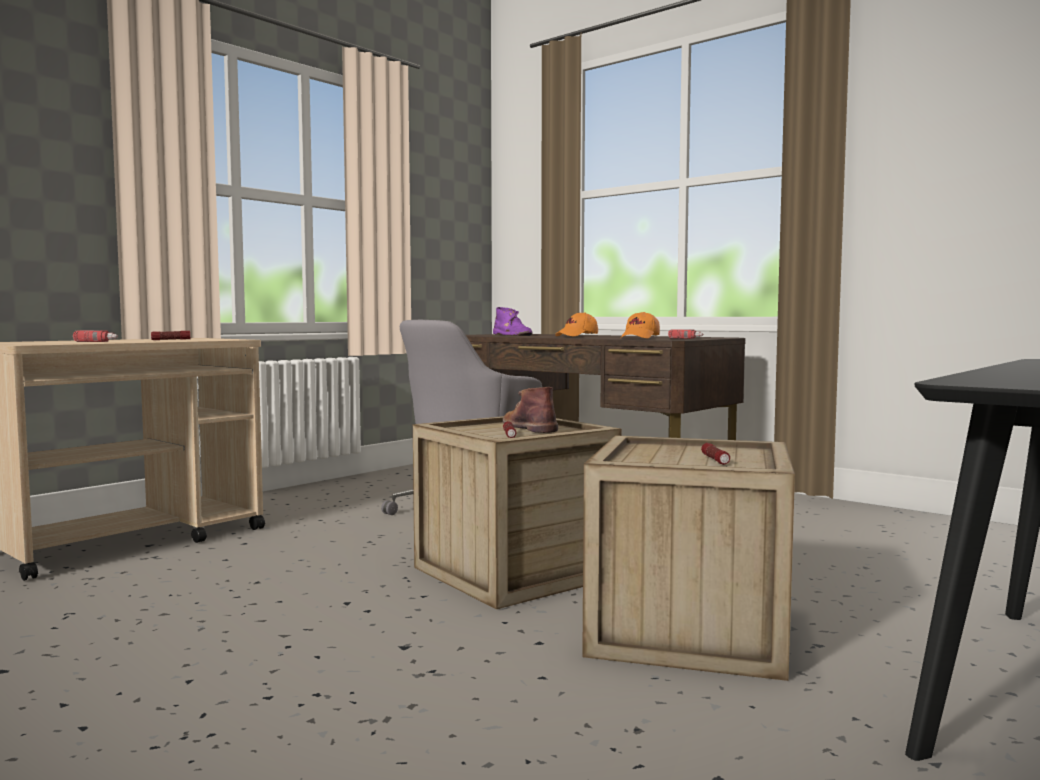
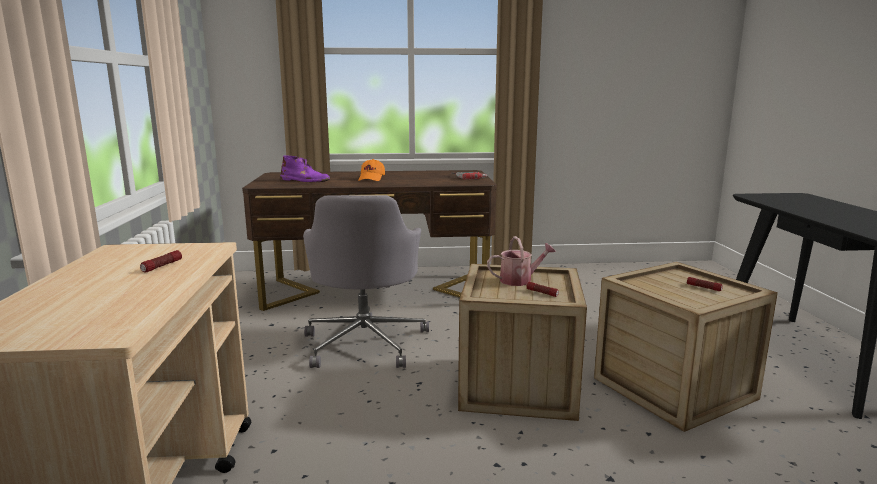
camera: 45 degrees left, 10 degrees up
(104, 341) = (110, 291): power drill -> none
(529, 428) = (520, 280): brown boot -> watering can
(640, 338) = (444, 181): orange cap -> none

